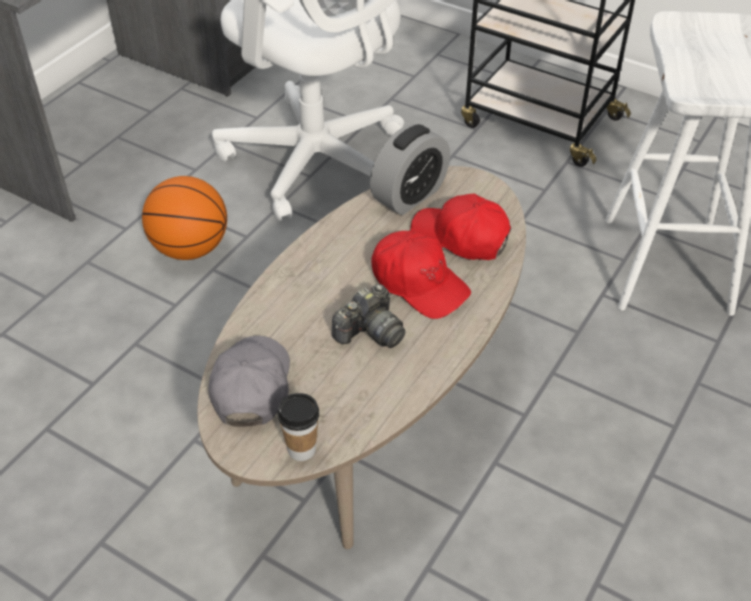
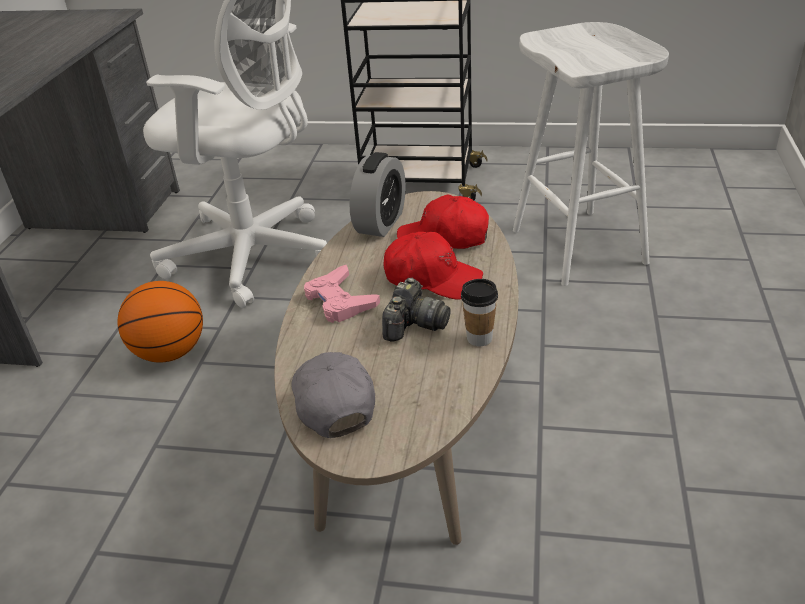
camera: 20 degrees left, 10 degrees down
(301, 449) = (414, 434): cup -> cup (479, 338)
(317, 278) = (340, 301): none -> pink game controller

